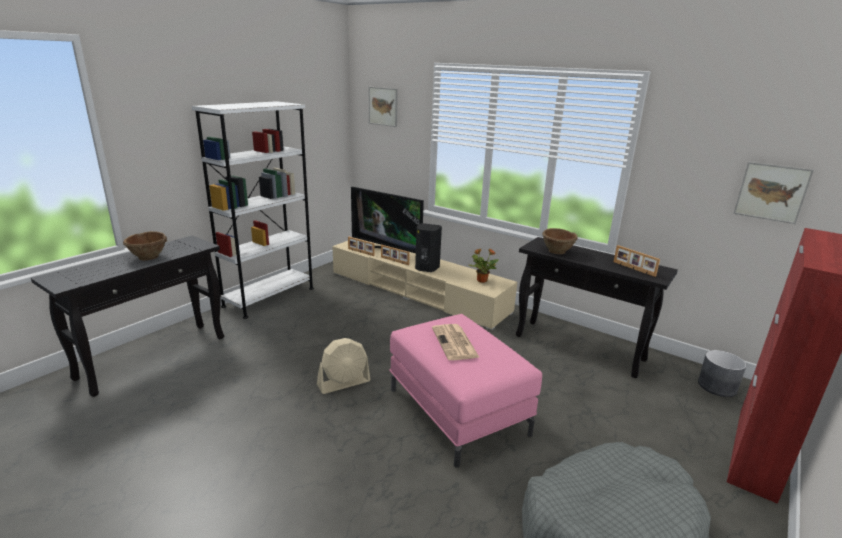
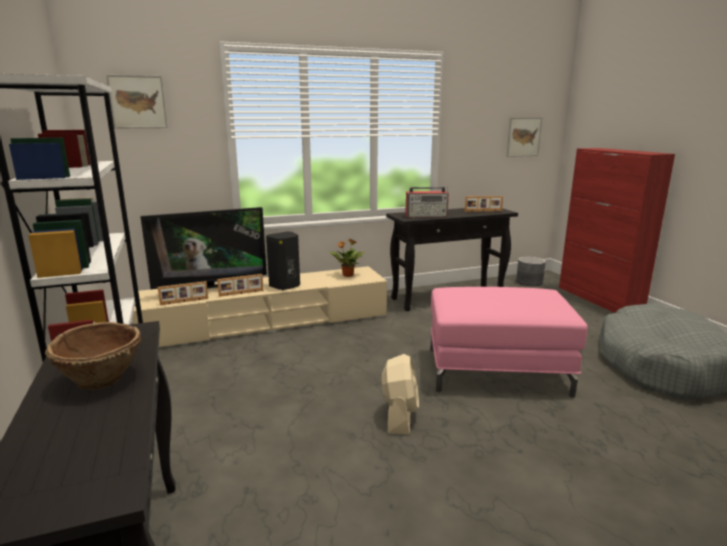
camera: 55 degrees left, 5 degrees down
(455, 343) = (499, 299): newspaper -> none
(557, 251) = (427, 216): brown bowl -> radio

